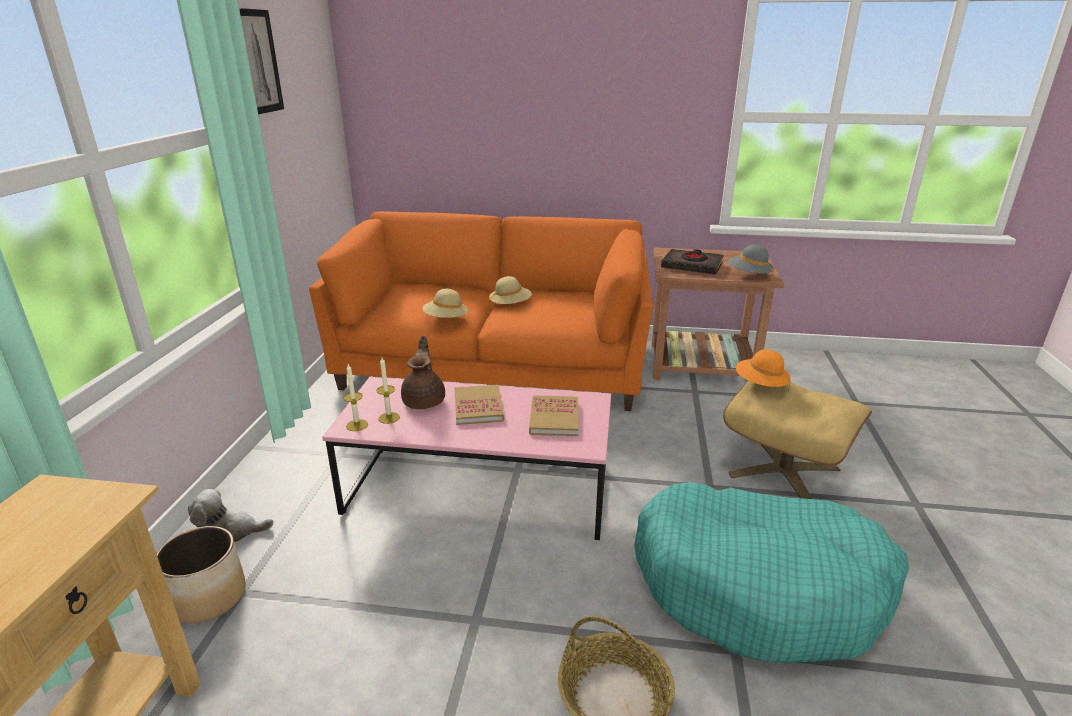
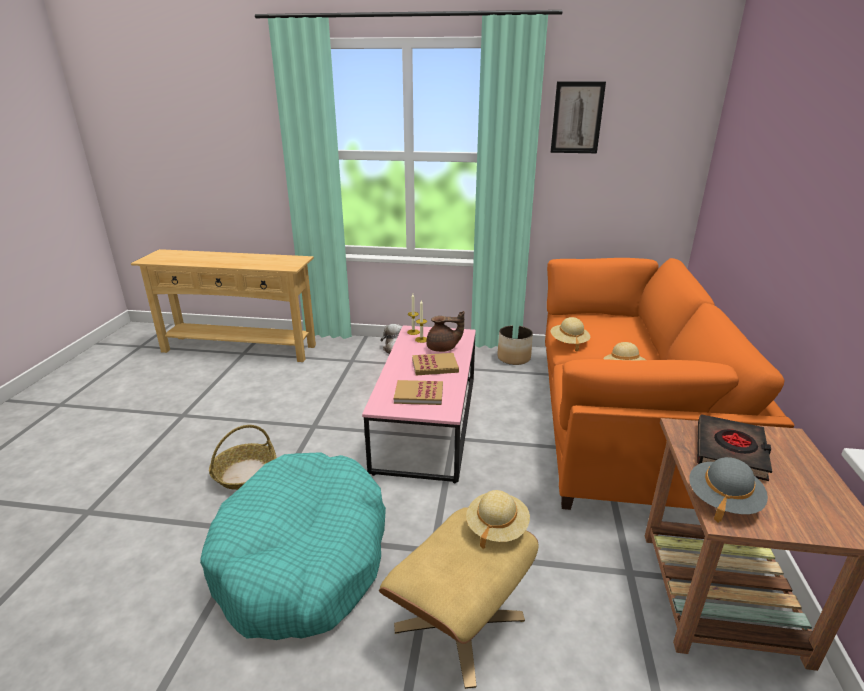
camera: 90 degrees right, 0 degrees up
(208, 597) = (351, 354): planter -> planter (514, 358)
(760, 384) = (496, 527): orange hat -> beige hat

